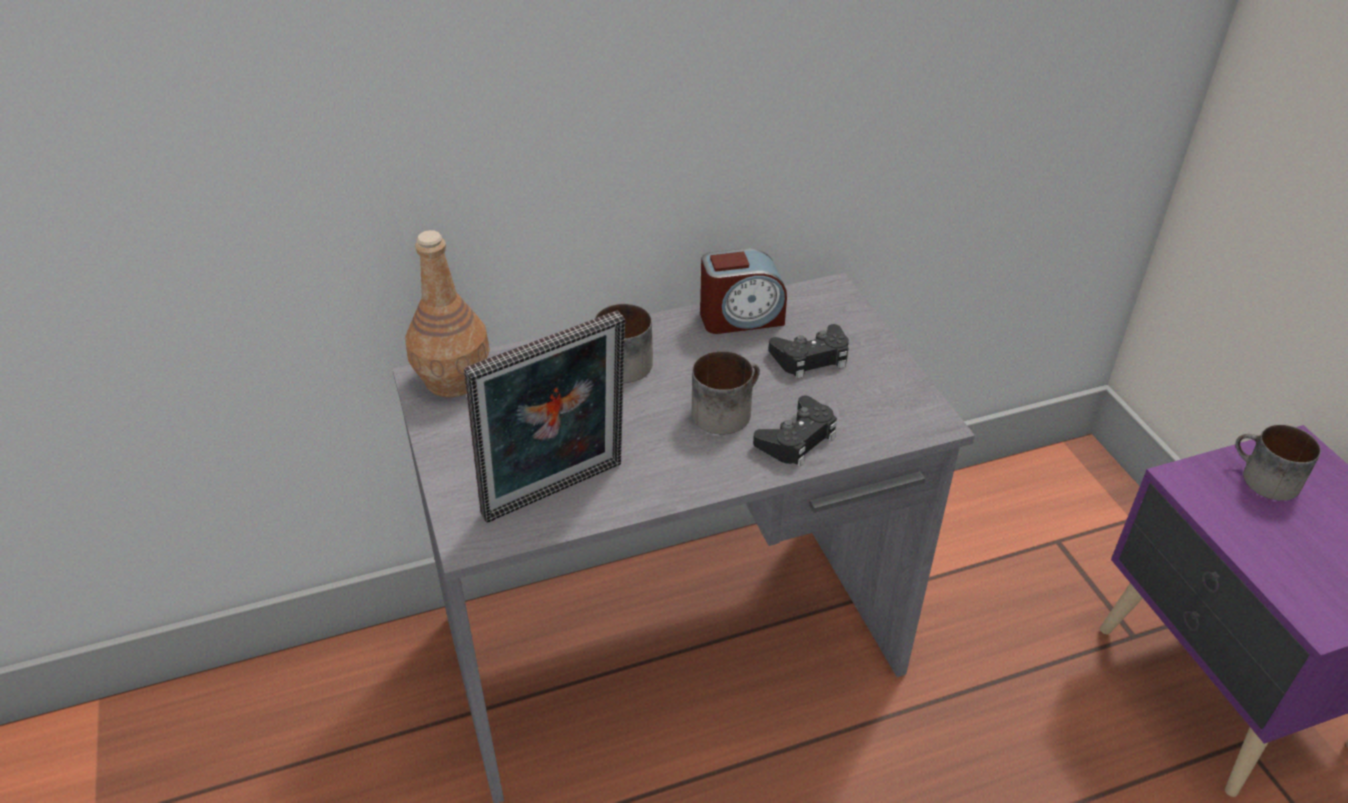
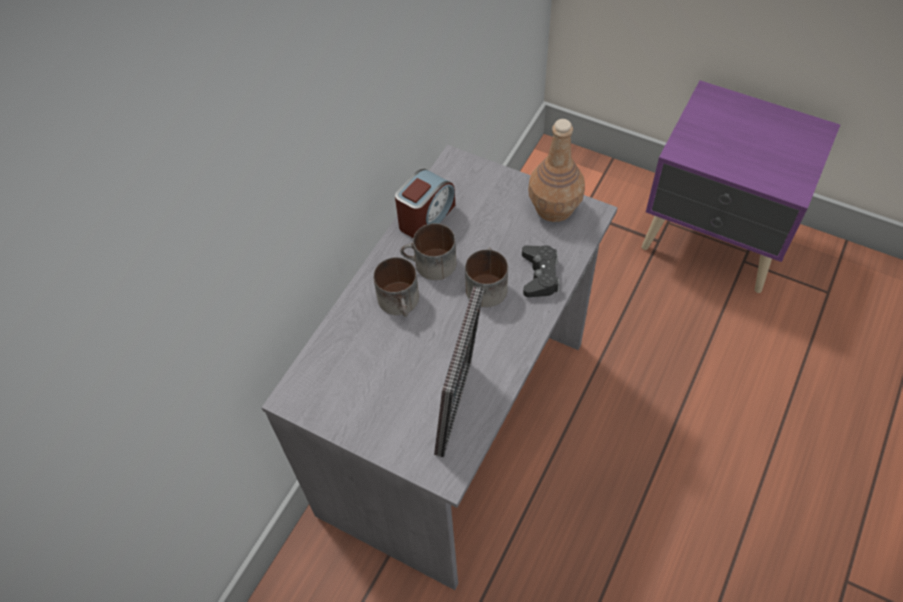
camera: 40 degrees left, 15 degrees up
(454, 379) = (310, 384): brown bottle -> brown bottle (554, 207)
(811, 358) = (492, 217): black game controller -> none
(1262, 478) = (710, 126): mug -> mug (430, 265)

